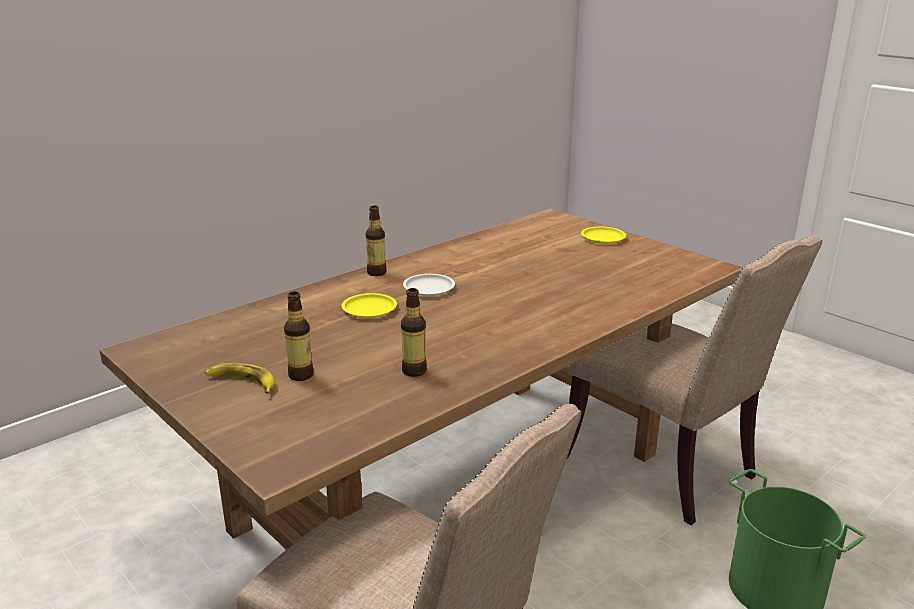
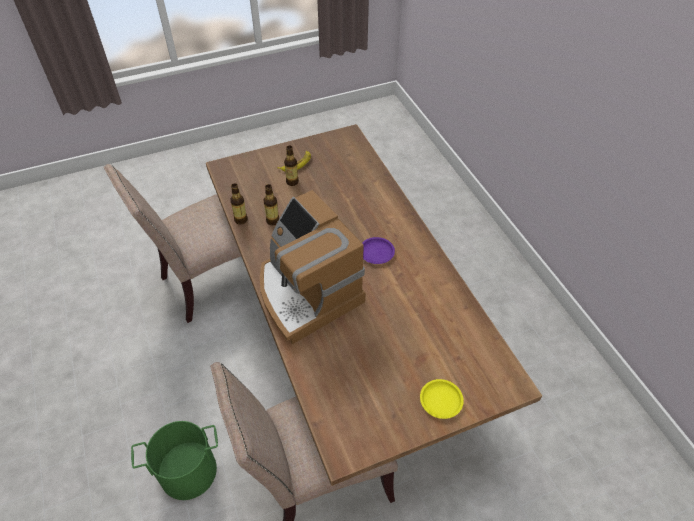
camera: 110 degrees right, 25 degrees up
(370, 309) = (357, 219): yellow plate -> none
(376, 272) = (414, 233): bottle -> bottle (241, 220)
(428, 288) = (377, 252): white plate -> purple plate
(538, 317) = (306, 292): none -> coffee machine

